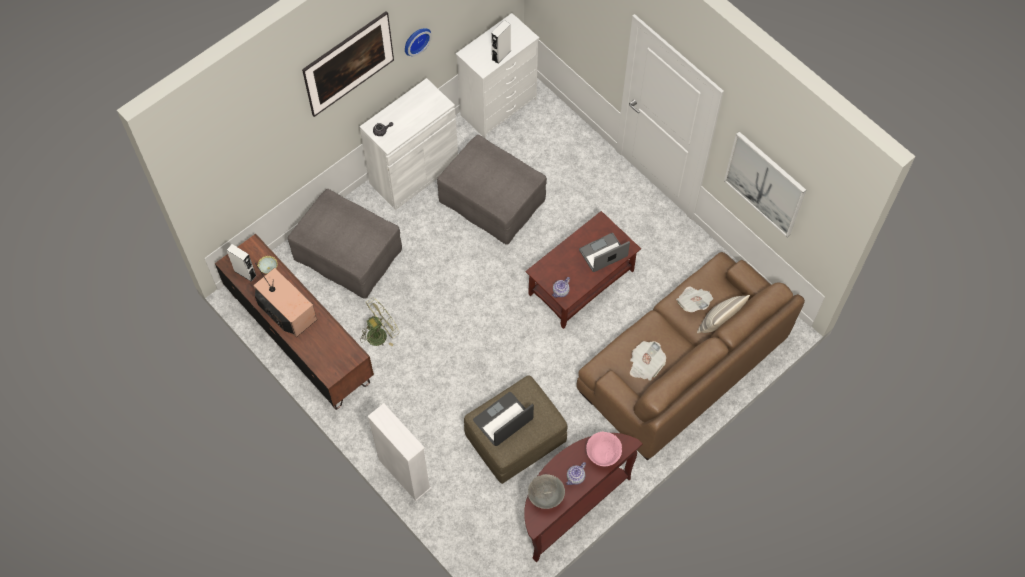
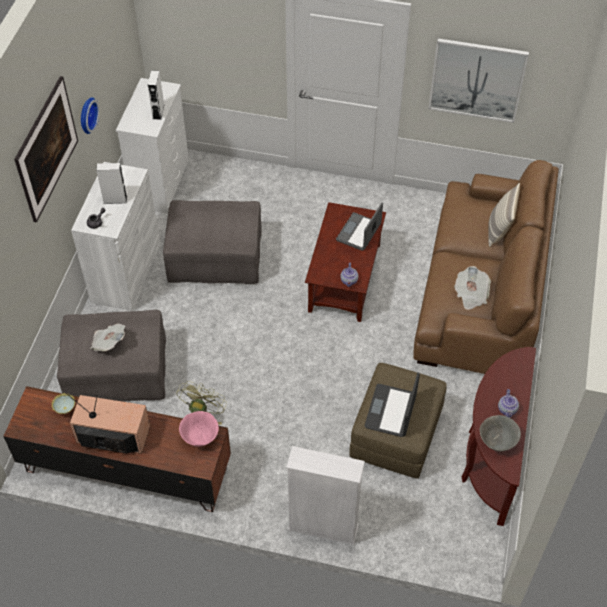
camera: 35 degrees left, 10 degrees down
(245, 273) = (43, 426): white speaker -> white speaker (115, 200)
(602, 454) = (512, 376): pink bowl -> pink bowl (200, 437)
(693, 302) = (465, 227): newspaper -> newspaper (108, 343)

